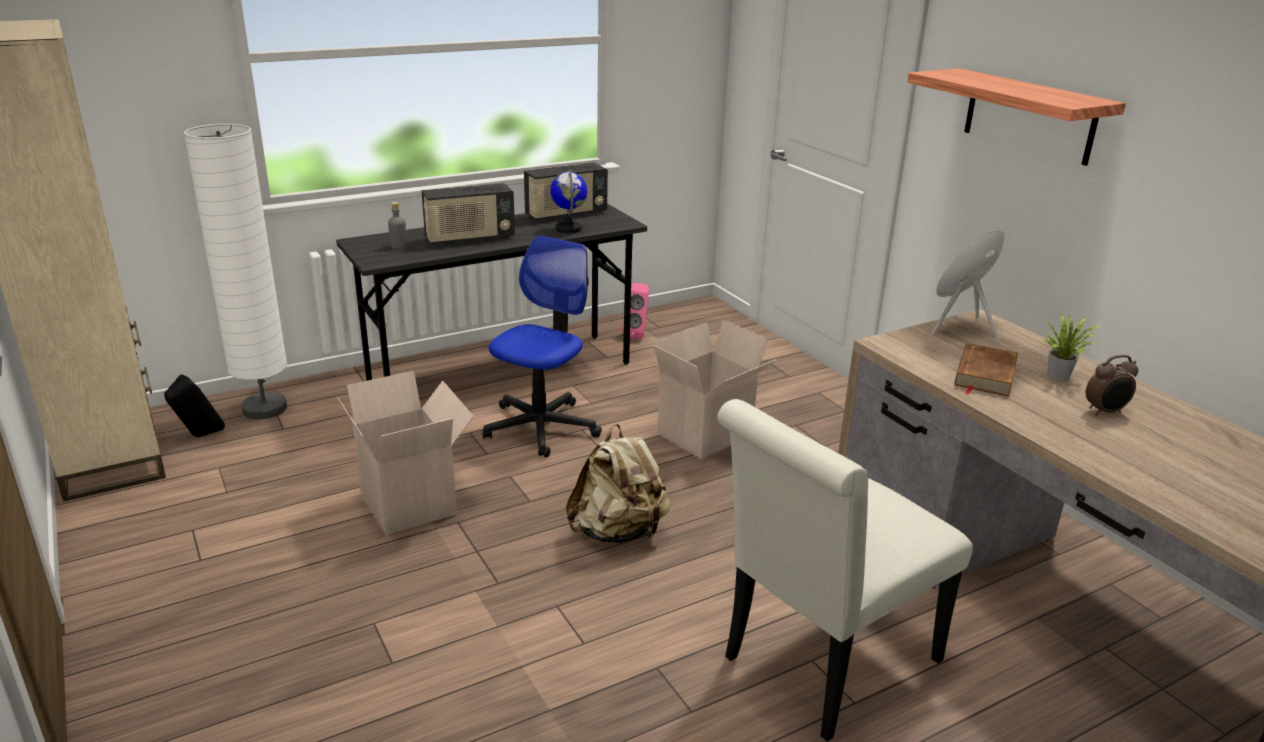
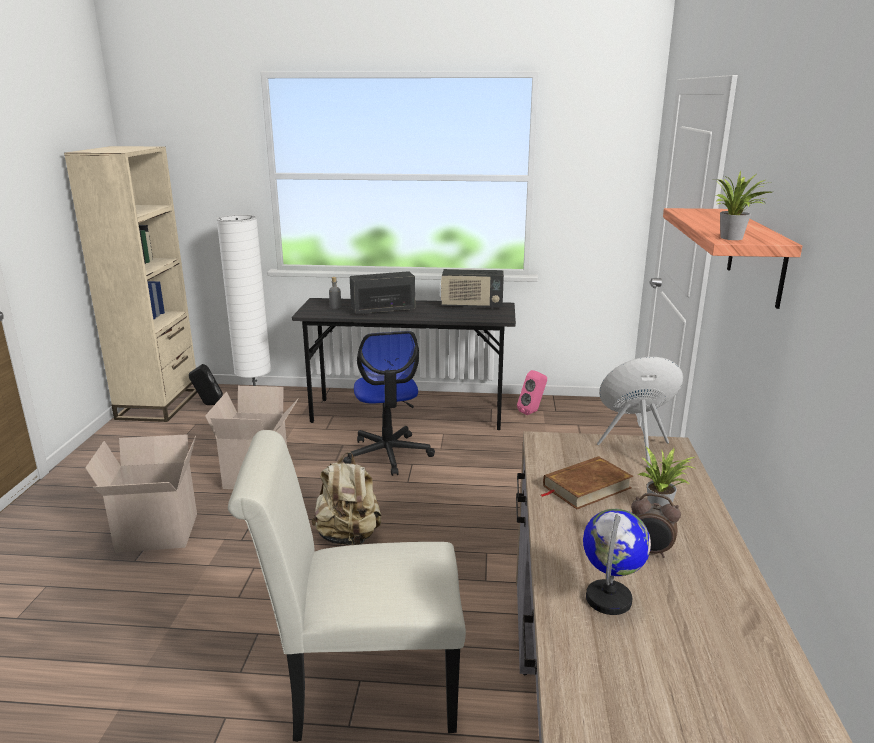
camera: 35 degrees right, 5 degrees down
(469, 238) = (383, 310): radio -> radio turned 150 degrees clockwise
(541, 427) = (388, 454): office chair -> office chair turned 105 degrees clockwise
(568, 229) = (456, 315): globe -> globe (609, 599)
(705, 435) = (491, 495): cardboard box -> cardboard box (155, 534)
(1069, 102) = (733, 238): none -> potted plant

